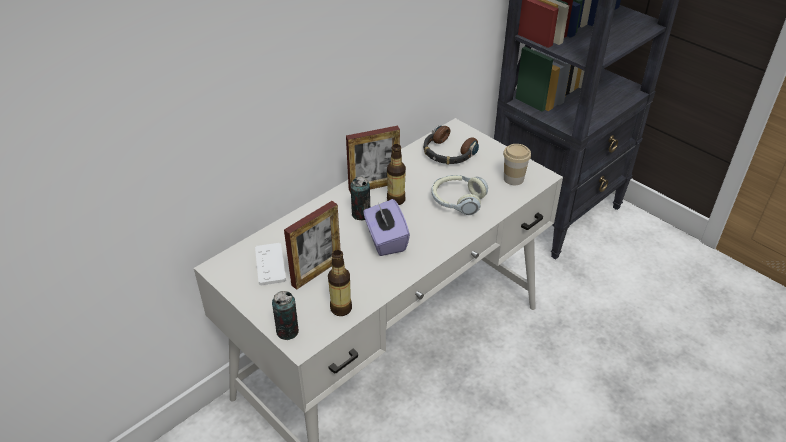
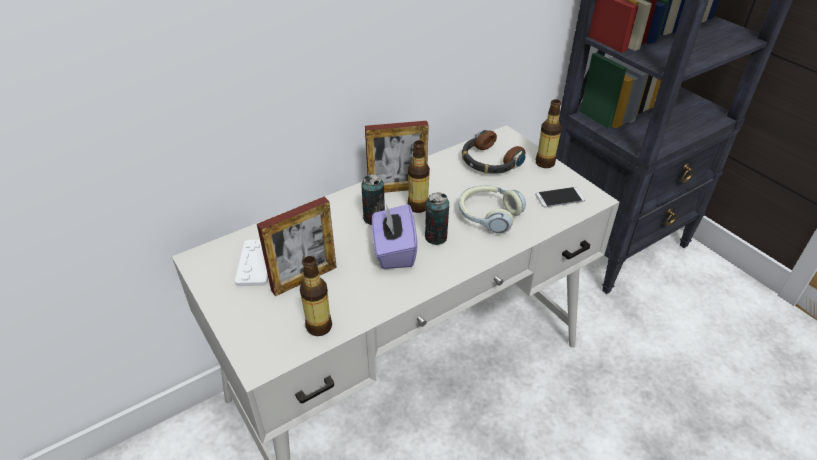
camera: 10 degrees right, 0 degrees up
(287, 331) = (248, 346): can -> can (436, 237)
(495, 149) = (545, 163): none -> bottle
(513, 179) = (559, 198): cup -> phone

